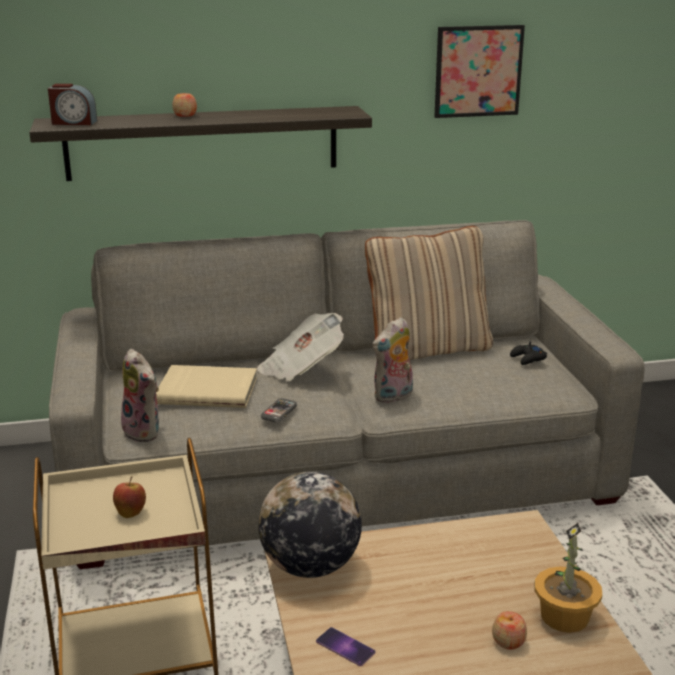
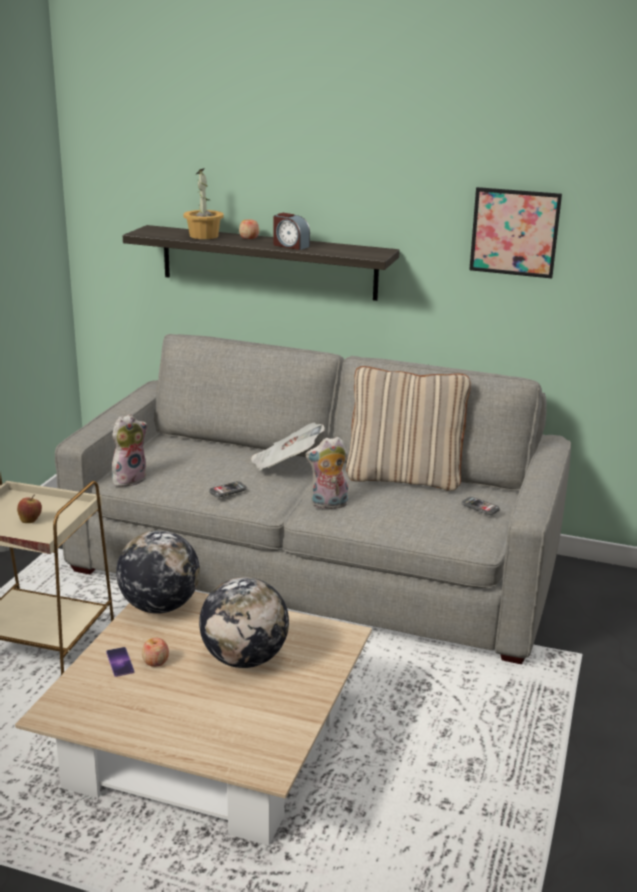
camera: 30 degrees right, 0 degrees up
(73, 122) = (163, 232): alarm clock -> alarm clock (290, 246)
(145, 432) = (129, 479): plush toy -> plush toy turned 120 degrees counterclockwise
(207, 390) = (199, 462): beige book -> none
(466, 589) = (244, 659): none -> globe
(508, 641) = (228, 702): apple -> apple (155, 661)
(528, 358) = (480, 507): black game controller -> phone
(565, 616) = (290, 703): potted plant -> potted plant (204, 236)

